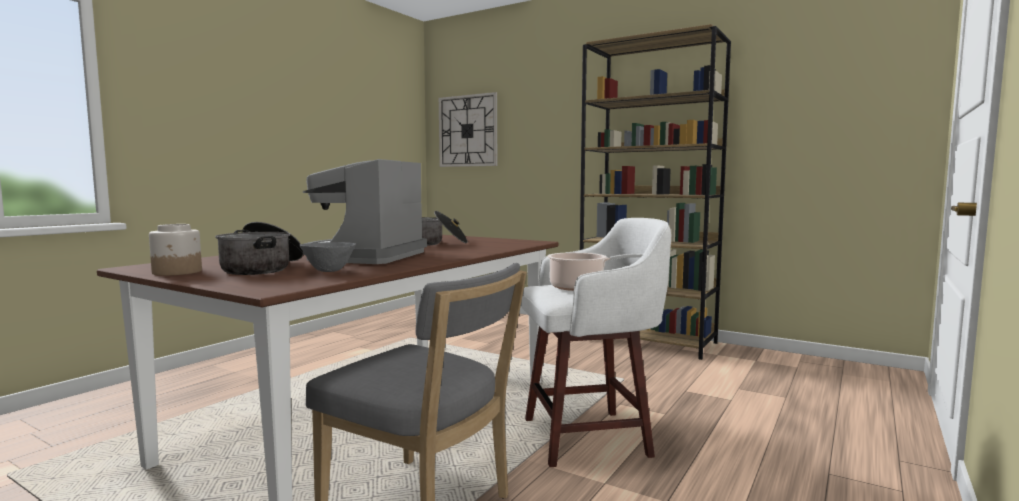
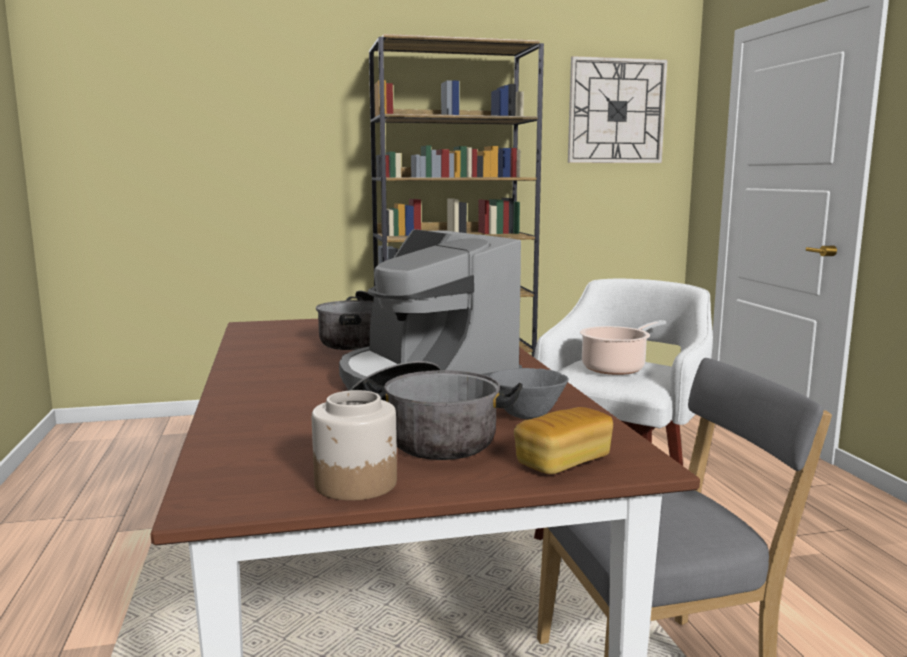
camera: 45 degrees left, 5 degrees up
(252, 282) = (563, 461): none -> bread
(468, 131) = (123, 137): wall clock -> wall clock (616, 111)

